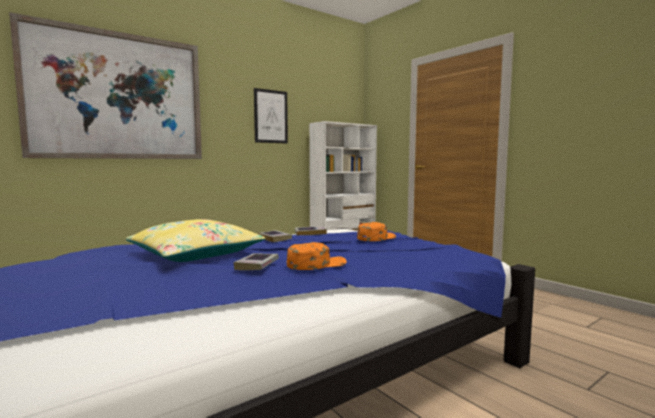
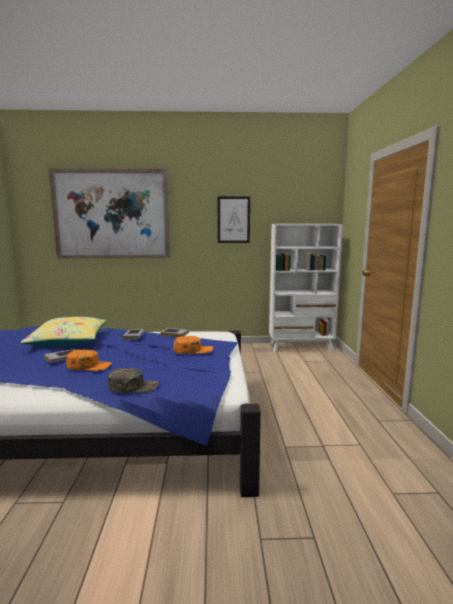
camera: 35 degrees right, 5 degrees up
(417, 269) = (133, 386): none -> green cap

